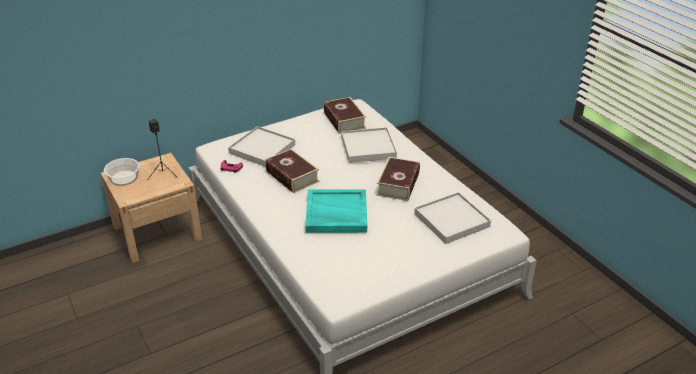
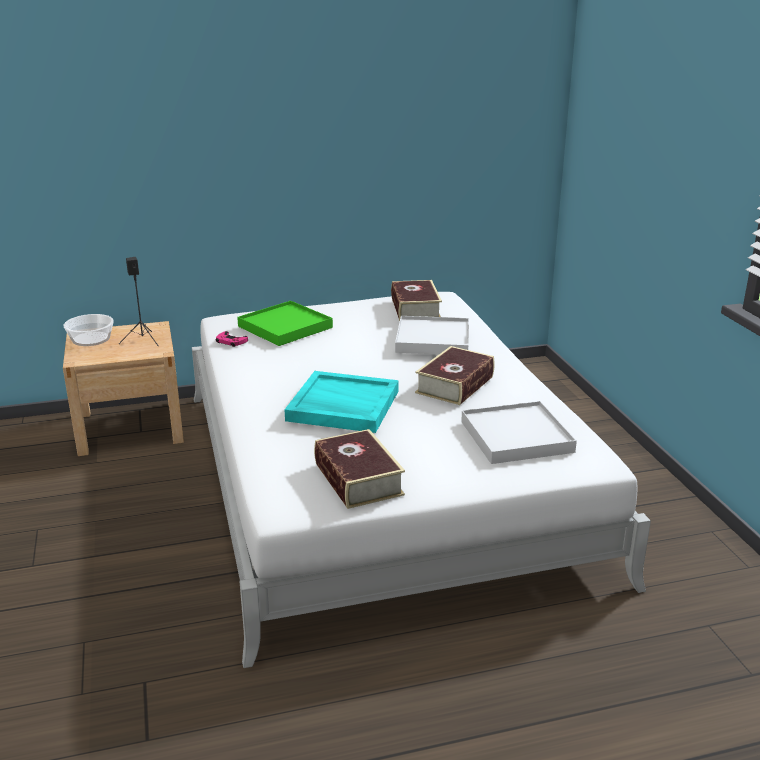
camera: 15 degrees right, 10 degrees down
(262, 149) = (285, 327): white tray -> green tray
(292, 176) = (306, 358): book -> book (358, 479)

